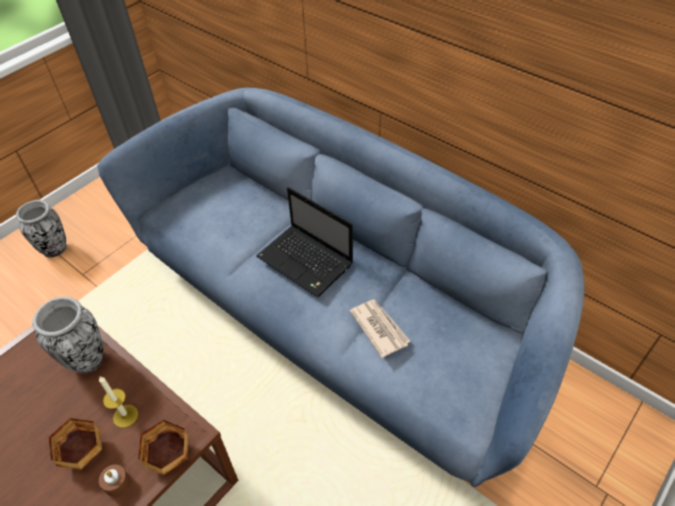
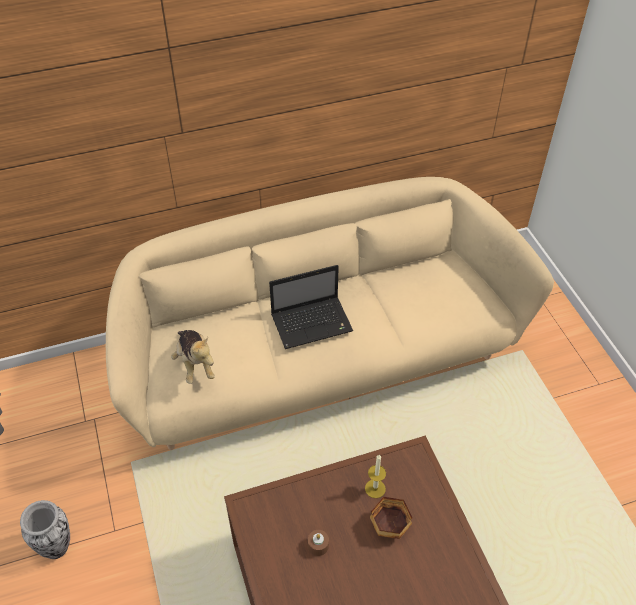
camera: 60 degrees left, 0 degrees up
(87, 360) = (304, 499): vase -> none
(117, 483) = (429, 511): brown candle -> brown candle (318, 545)
(168, 457) = (427, 472): bowl -> none
(202, 208) = (195, 364): none -> plush toy
(338, 315) = (318, 358): blue sofa -> beige sofa
(379, 328) = (401, 312): newspaper -> none

